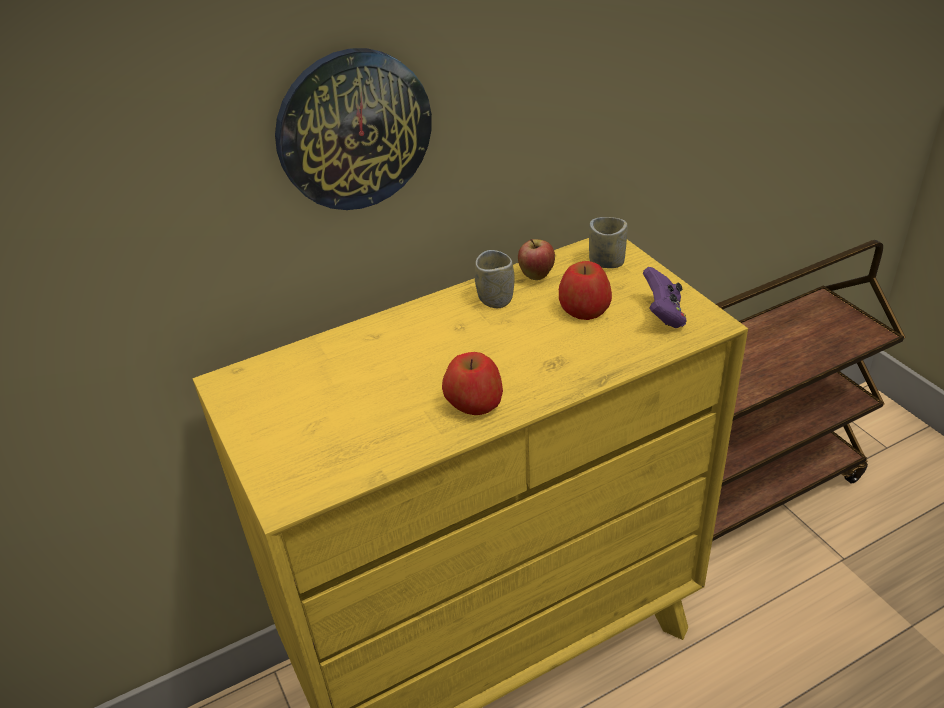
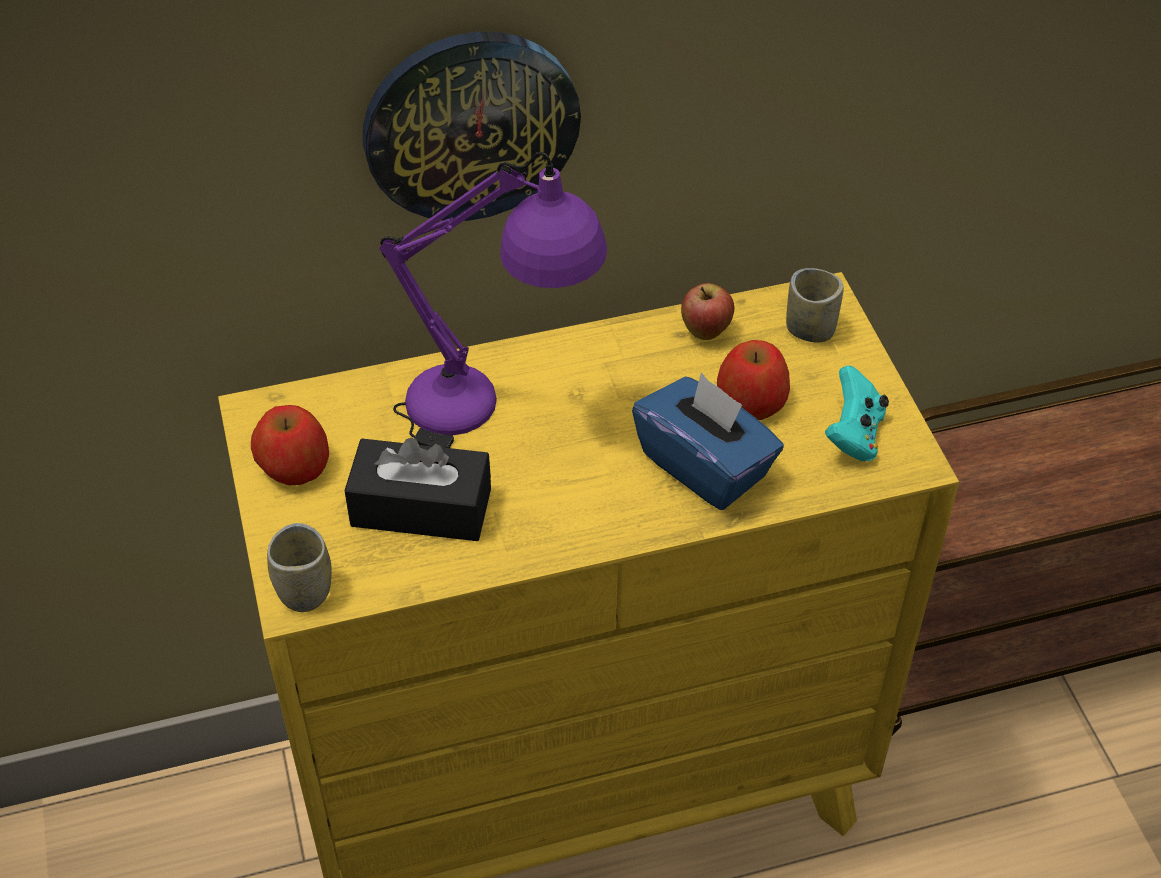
camera: 10 degrees right, 10 degrees up
(367, 418) = (421, 507): none -> black tissue box
(407, 349) = (498, 413): none -> purple table lamp
(474, 402) = (560, 515): apple -> apple (294, 465)
(495, 299) = (638, 358): cup -> cup (304, 591)
(568, 352) = (705, 466): none -> blue tissue box
(663, 315) = (854, 435): purple game controller -> turquoise game controller

